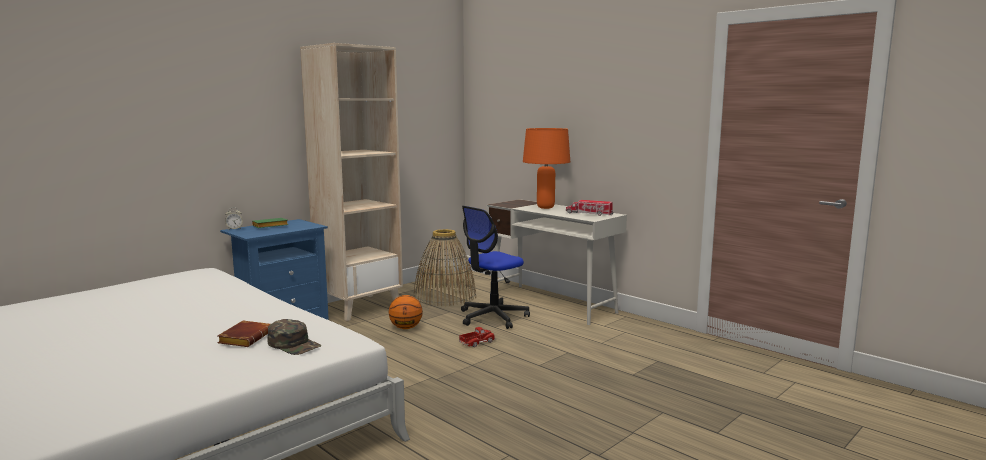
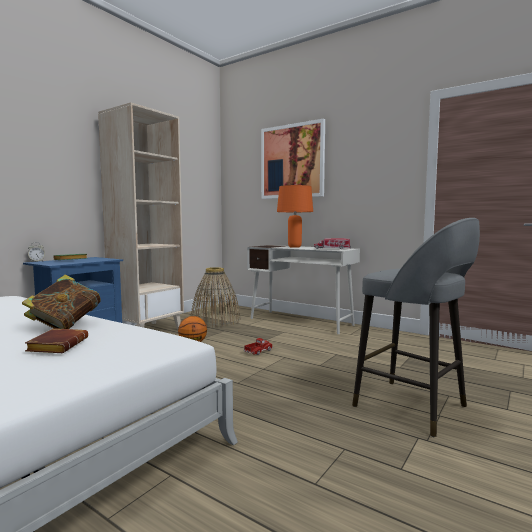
camera: 10 degrees left, 5 degrees down
(256, 314) = (65, 326): none -> book
(294, 344) = (116, 348): green cap -> none
(492, 317) = (261, 333): office chair -> none
(549, 90) = (292, 161): none -> picture
(610, 421) = (413, 407): none -> grey stool

